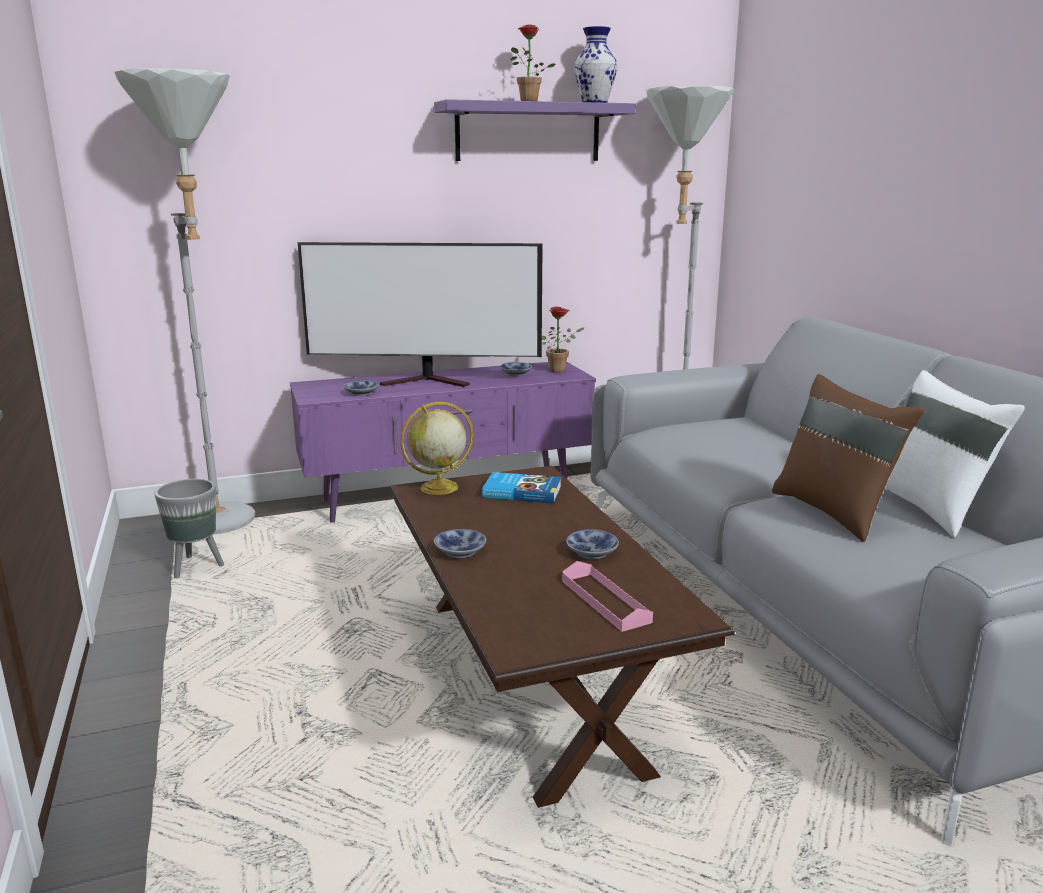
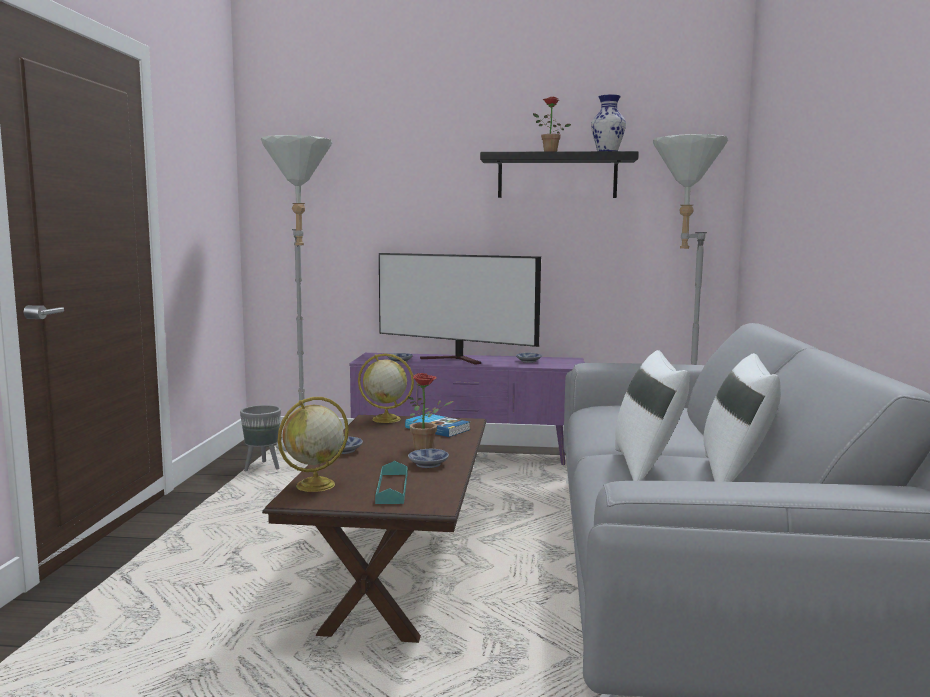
camera: 25 degrees right, 10 degrees down
(508, 620) = (314, 485): none -> globe
(528, 132) = (557, 176): purple shelf -> black shelf
(560, 370) = (567, 362): potted plant -> potted plant (427, 449)
(605, 601) = (392, 488): pink tray -> turquoise tray
(834, 512) = (647, 467): brown pillow -> white pillow

